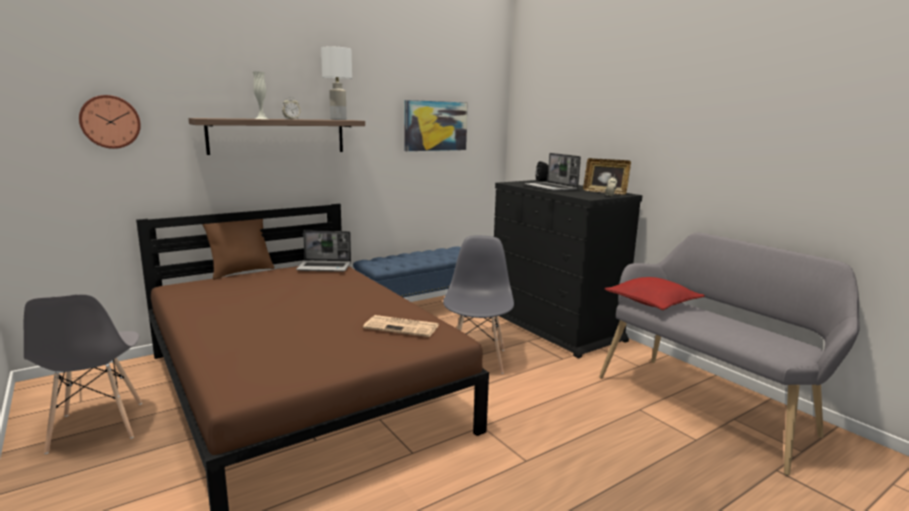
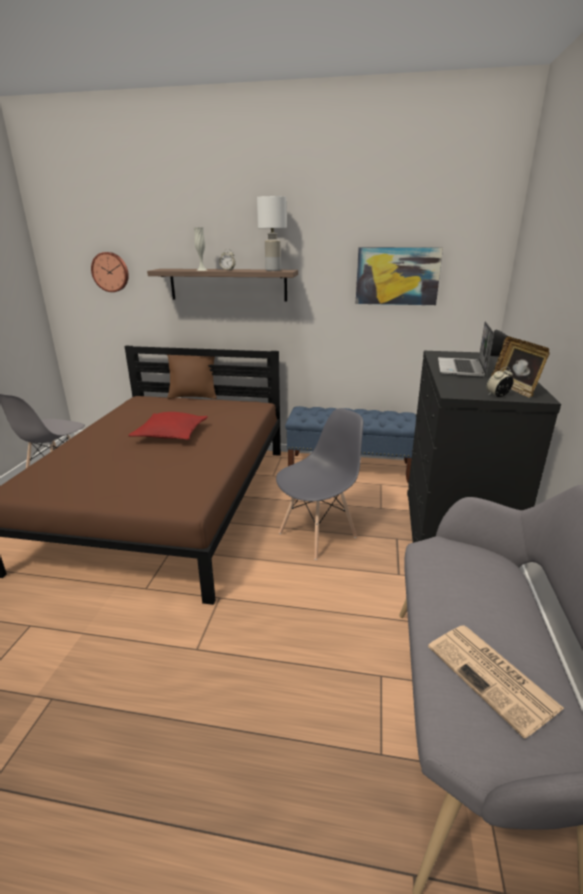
camera: 45 degrees right, 10 degrees up
(325, 267) = (245, 407): laptop -> none
(403, 327) = (180, 481): newspaper -> newspaper (493, 677)
(652, 302) = (454, 559): red pillow -> red pillow (171, 434)

